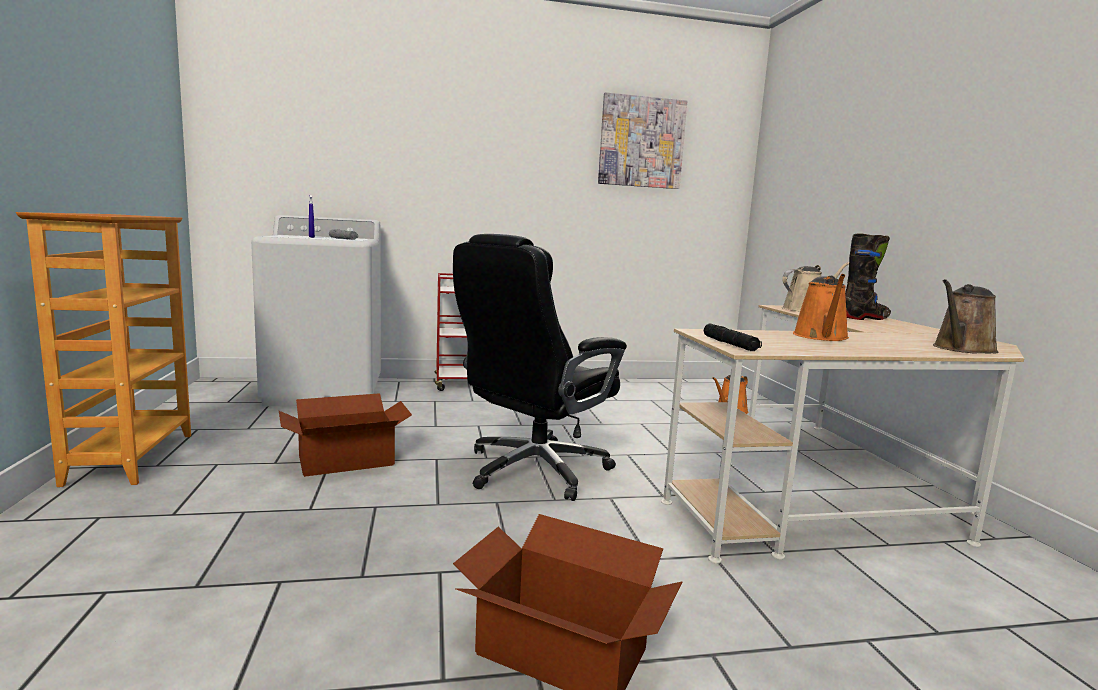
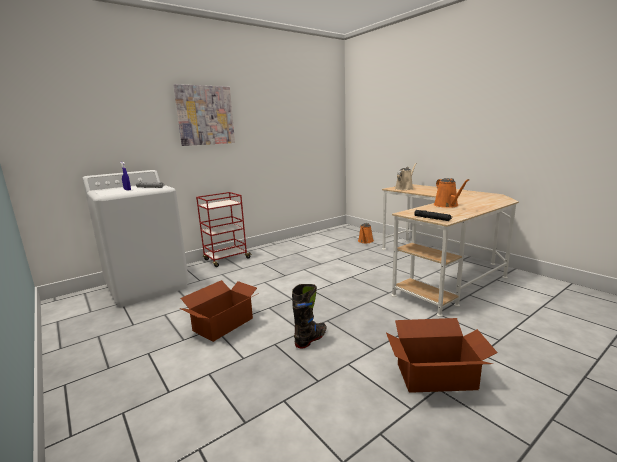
camera: 25 degrees left, 5 degrees up
(129, 458) = (81, 370): bookcase -> none
(534, 470) = (322, 298): black office chair -> none
(641, 142) = (293, 105): picture -> picture (205, 115)
(865, 318) = (434, 189): black boot -> black boot (311, 339)
(962, 349) = (496, 201): brown watering can -> none

